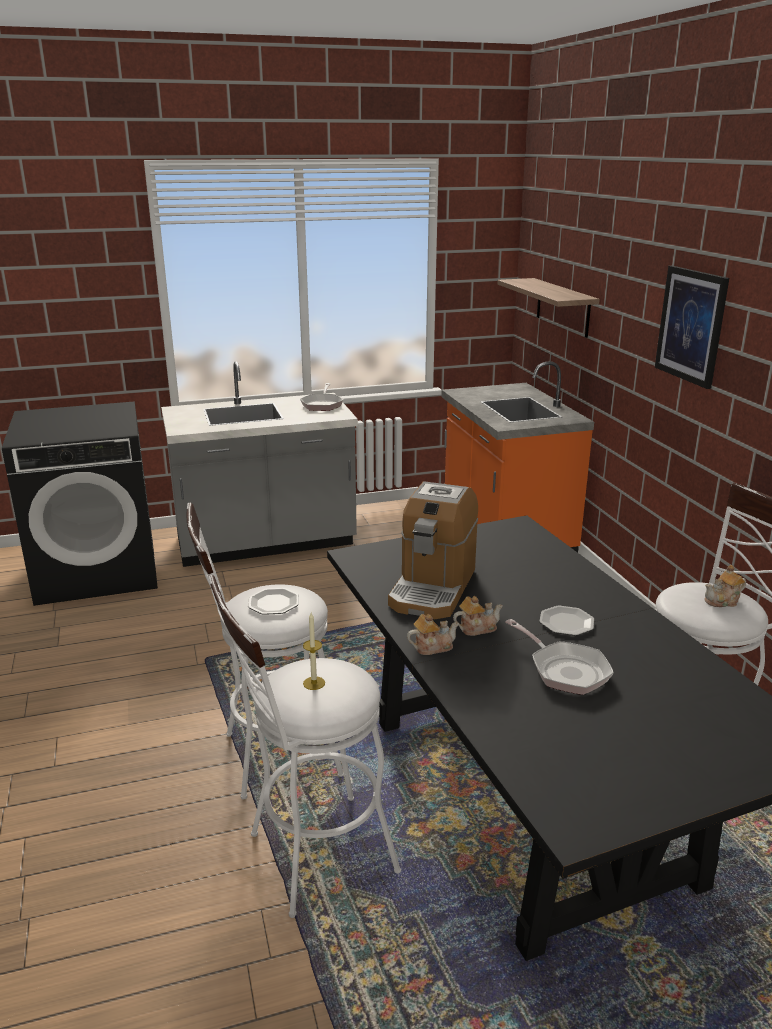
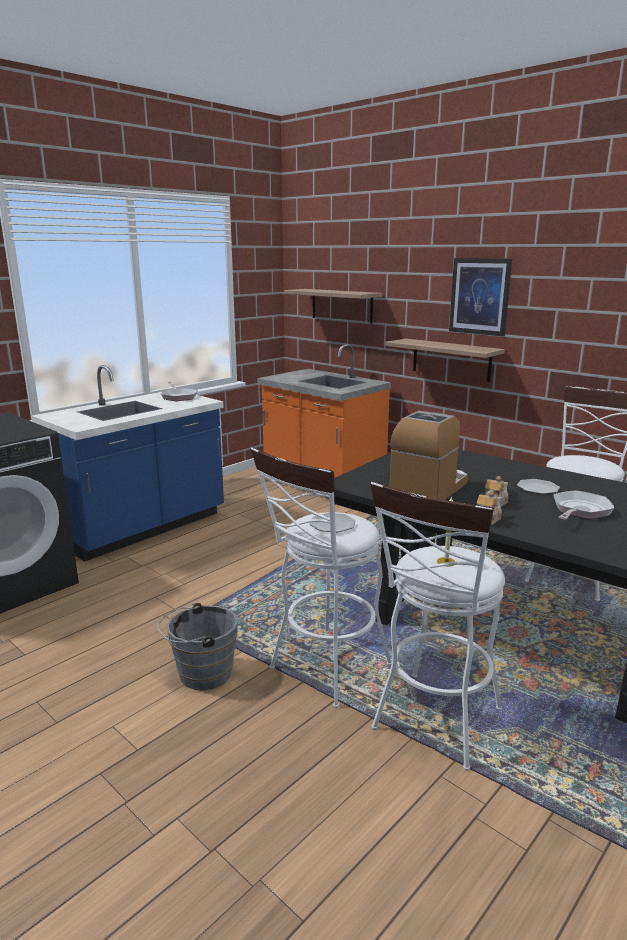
camera: 30 degrees left, 5 degrees down
(165, 716) = (201, 674): none -> grey bucket
(266, 544) = (143, 528): grey counter -> blue counter
(433, 588) = (429, 489): coffee machine -> coffee machine turned 135 degrees counterclockwise
(565, 670) = (579, 511): frying pan -> frying pan turned 75 degrees counterclockwise
(655, 407) = (451, 359): none -> shelf
(723, 601) = (590, 461): teapot -> none

